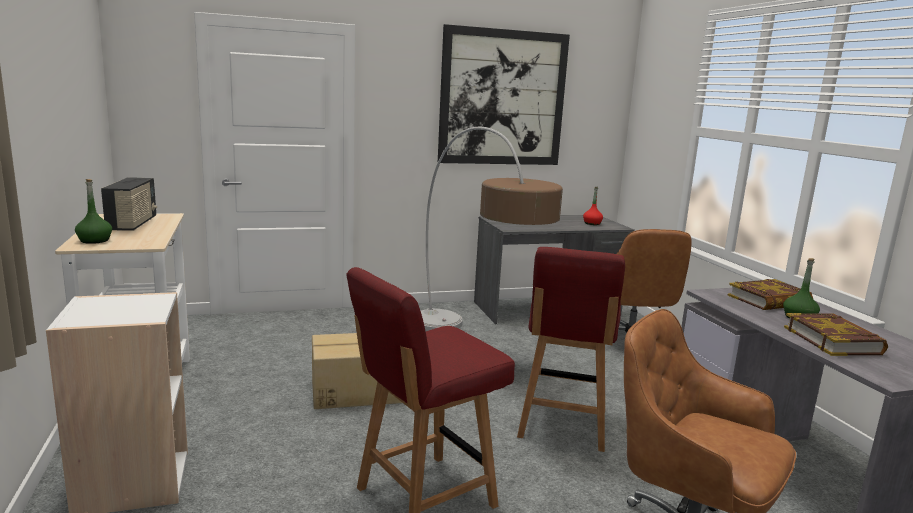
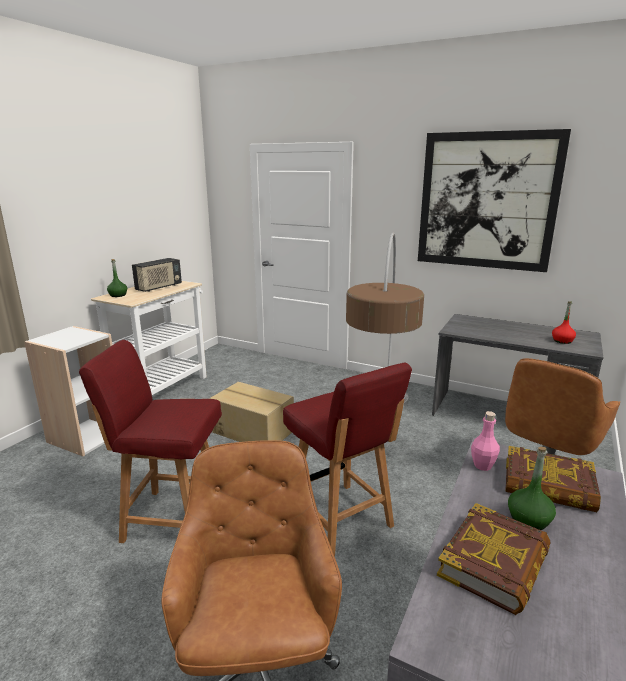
camera: 45 degrees right, 5 degrees up
(562, 424) = (341, 520): red chair -> red chair turned 90 degrees counterclockwise
(726, 302) = (482, 466): none -> pink bottle

